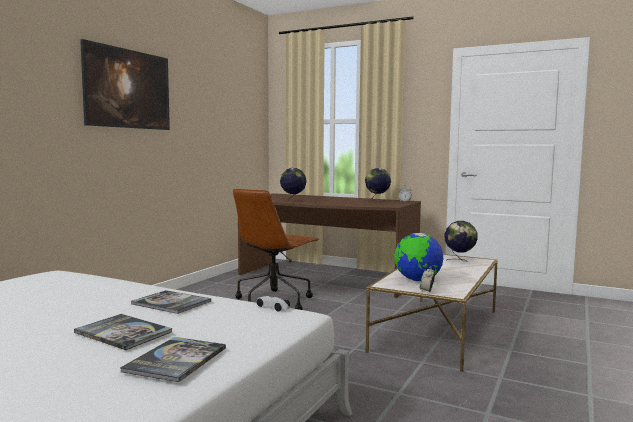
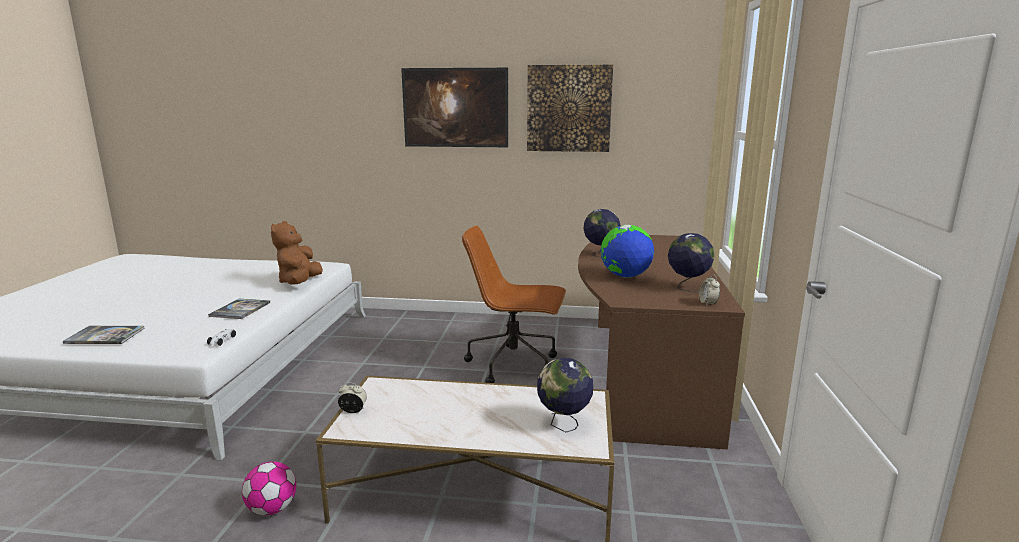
camera: 70 degrees right, 10 degrees up
(106, 283) = (299, 282): none -> brown plush toy
(123, 333) = (163, 313): book -> none
(202, 100) = (569, 108): none -> picture
(417, 280) = (407, 401): globe -> globe (625, 276)
(441, 389) = (272, 509): none -> football

